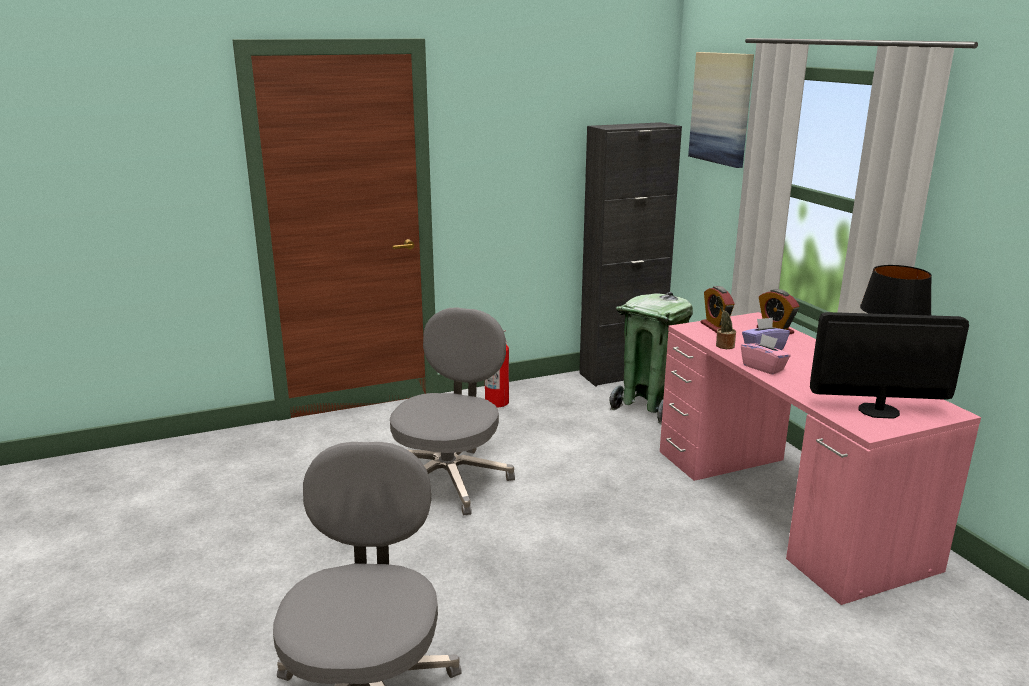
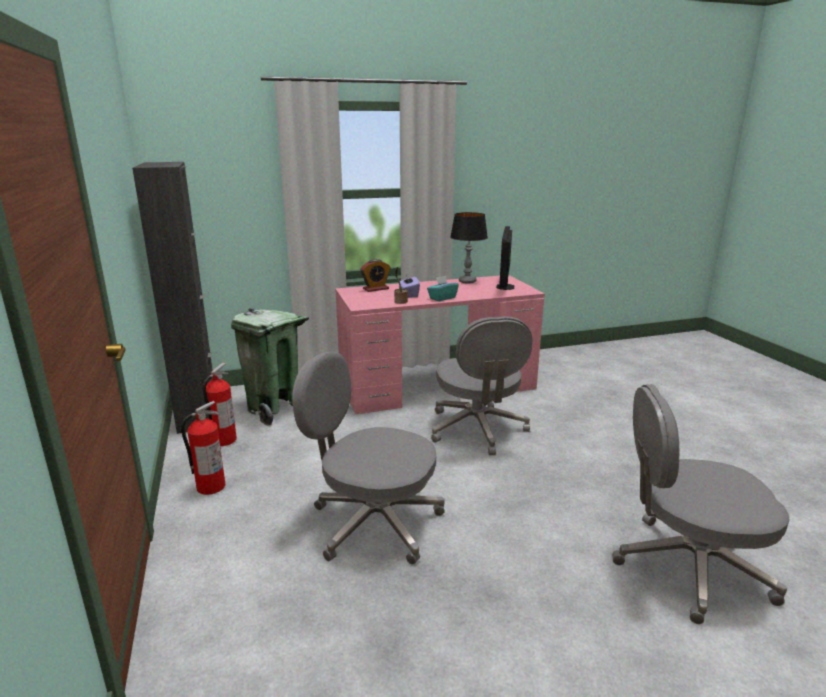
camera: 85 degrees left, 0 degrees up
(574, 394) = (223, 440): none -> fire extinguisher
(658, 540) = (477, 429): none -> grey office chair
(716, 327) = (362, 300): alarm clock -> none
(721, 108) = (215, 141): picture -> none
(763, 367) = (442, 298): pink tissue box -> turquoise tissue box

